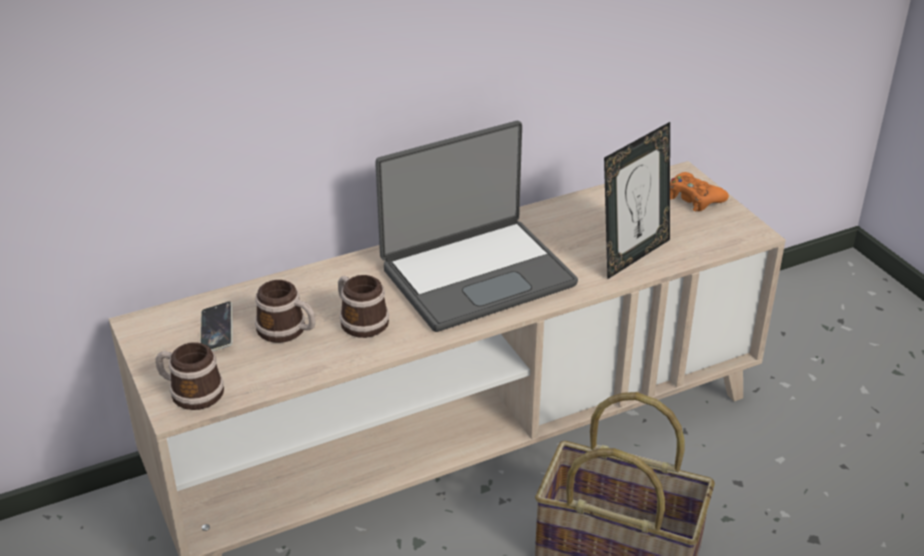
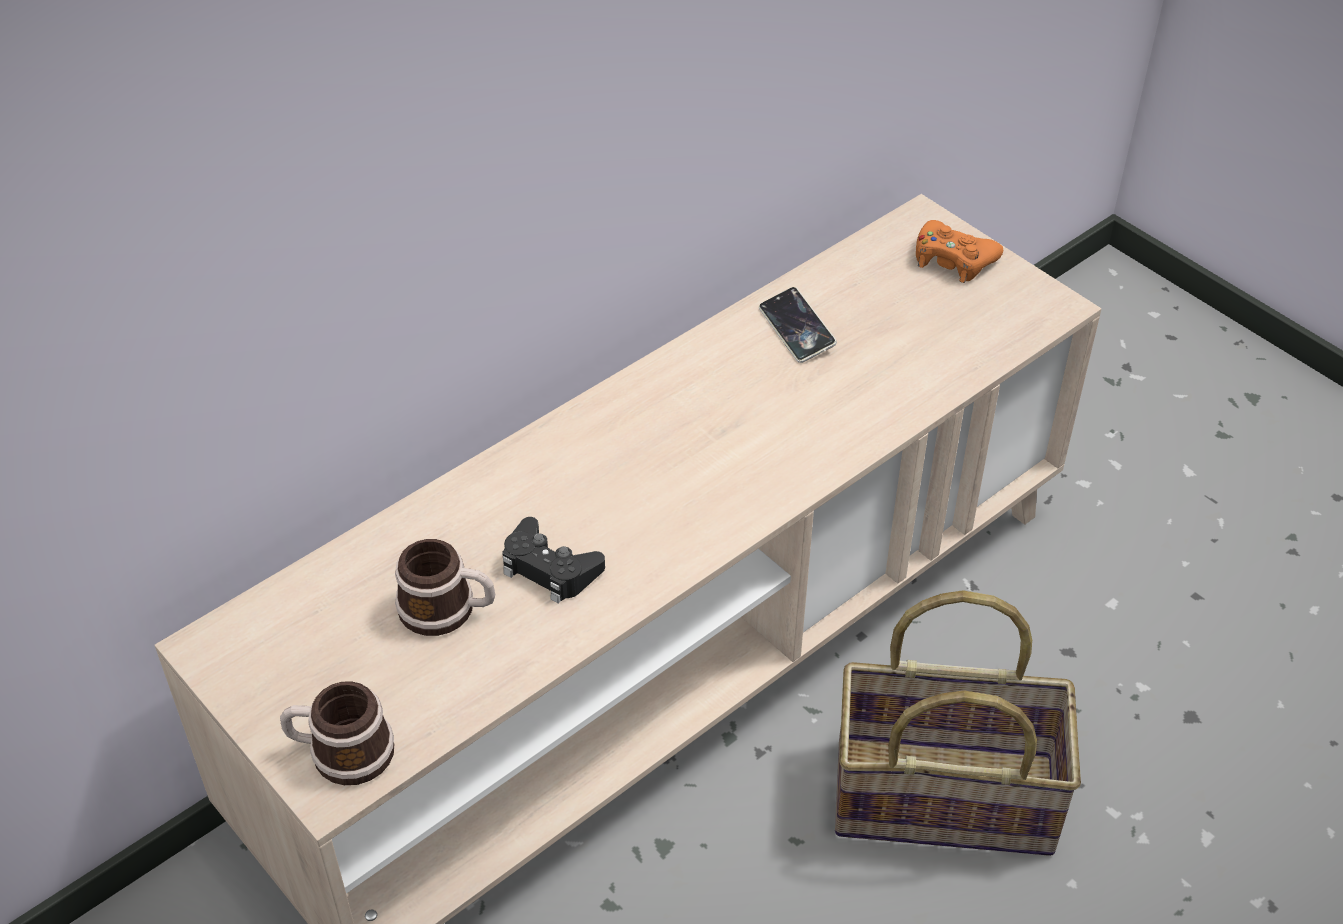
camera: 15 degrees left, 10 degrees up
(217, 331) = (338, 633): phone -> phone (796, 329)
(360, 320) = (549, 568): mug -> black game controller
(476, 274) = (691, 453): laptop -> none
(633, 255) = (903, 376): picture frame -> none

